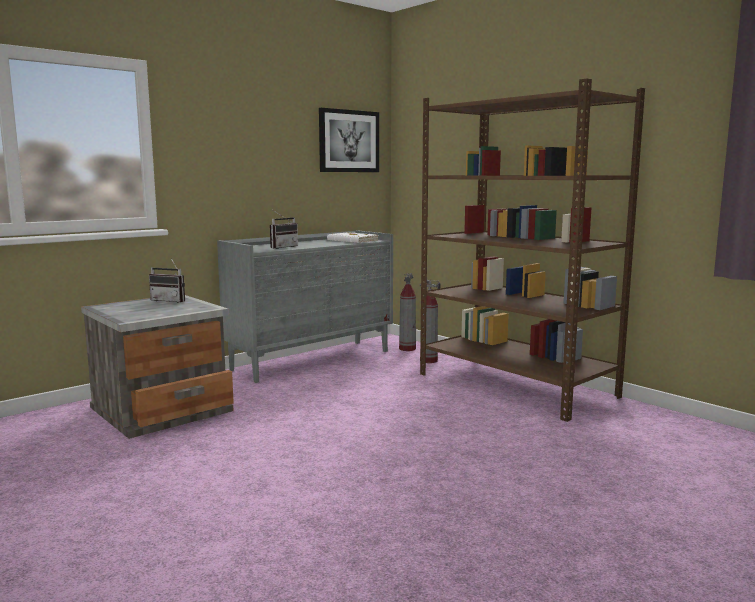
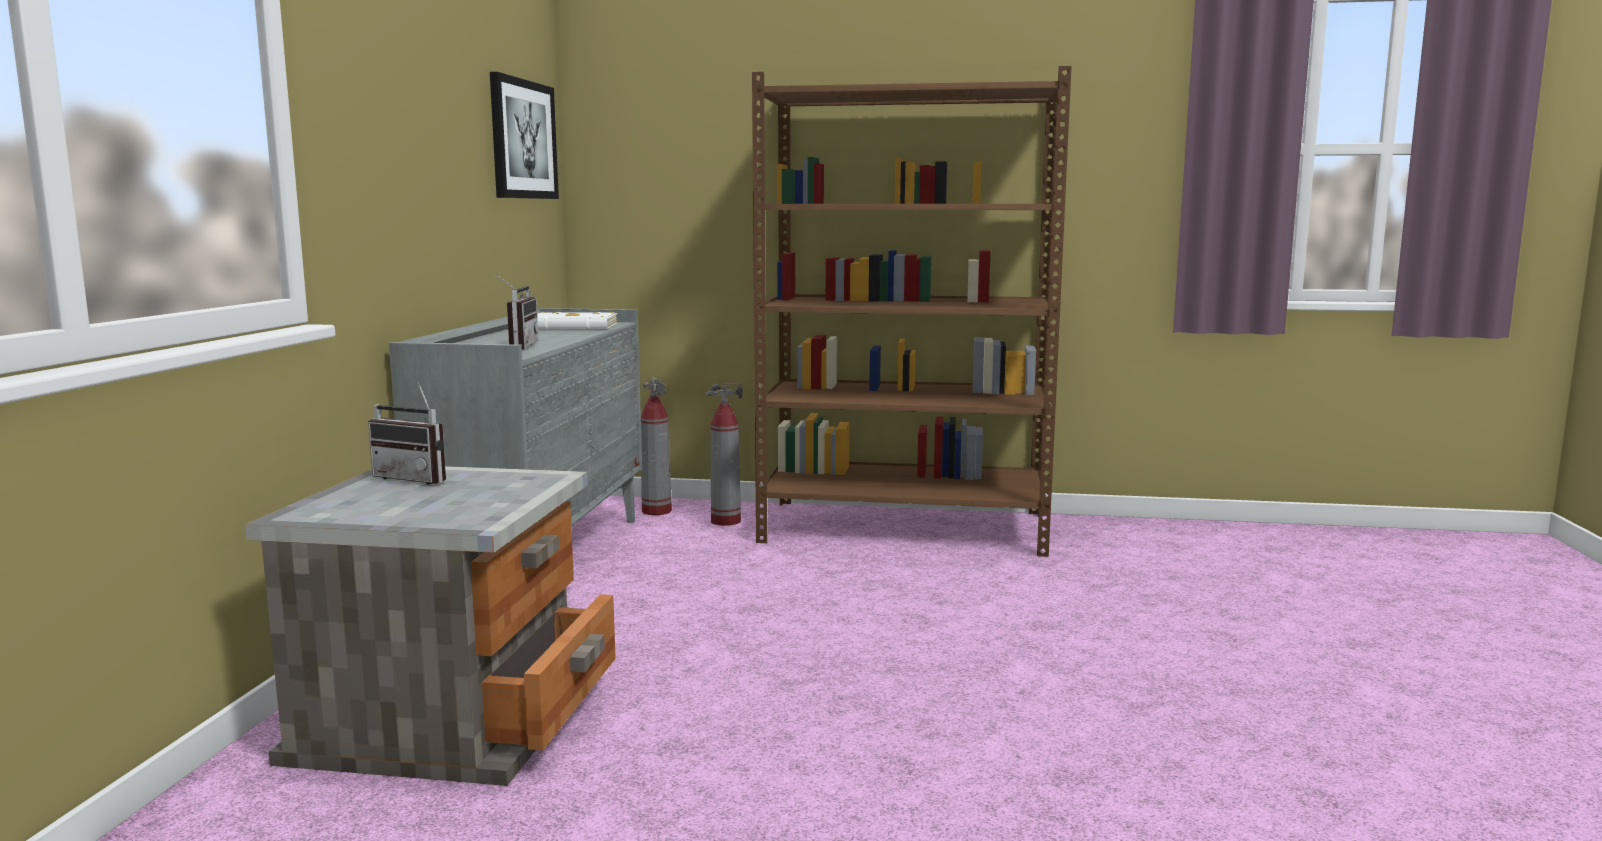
camera: 40 degrees left, 0 degrees up
(171, 300) = (417, 478): radio -> radio turned 45 degrees clockwise

